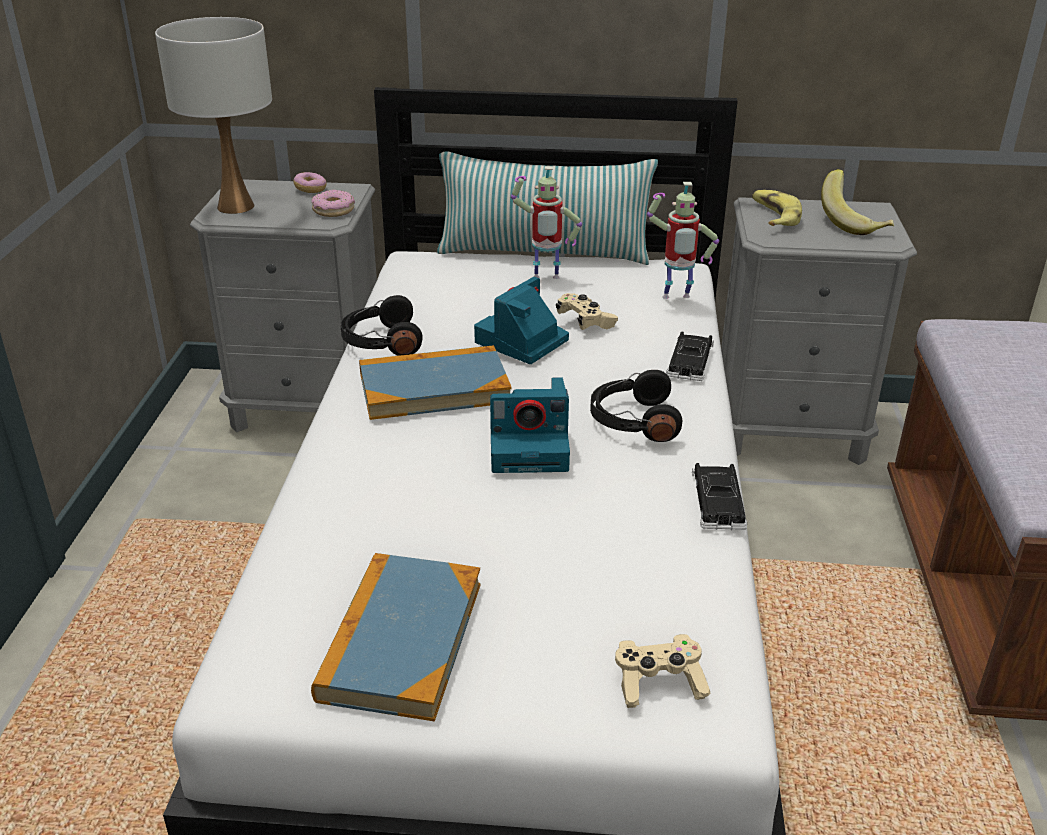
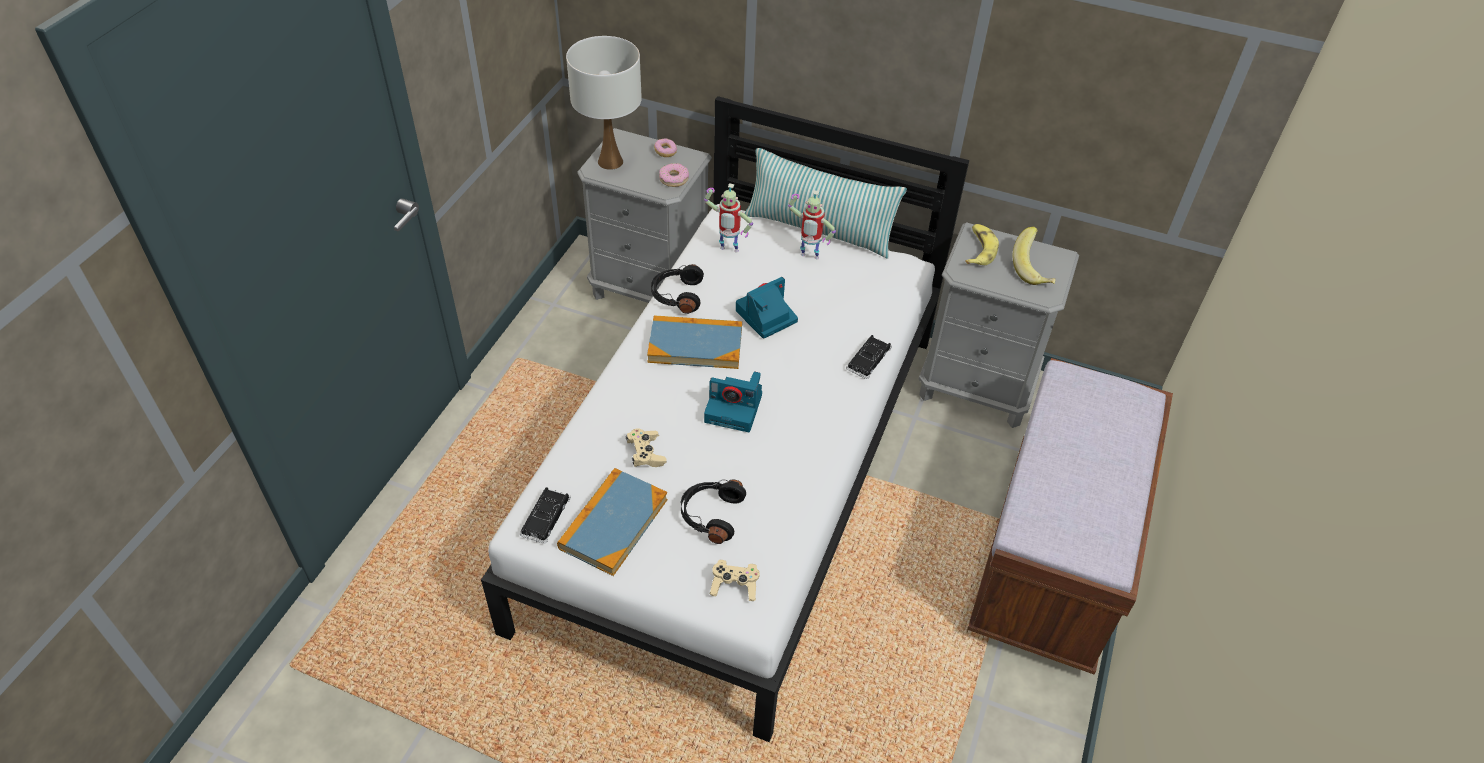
camera: 15 degrees right, 15 degrees up
(585, 321) = (815, 308): beige game controller -> beige game controller (646, 453)
(633, 421) = (807, 402): black headphones -> black headphones (710, 515)
(676, 299) = (888, 299): toy robot -> toy robot (728, 251)
(717, 502) = (827, 477): black toy car -> black toy car (546, 518)

